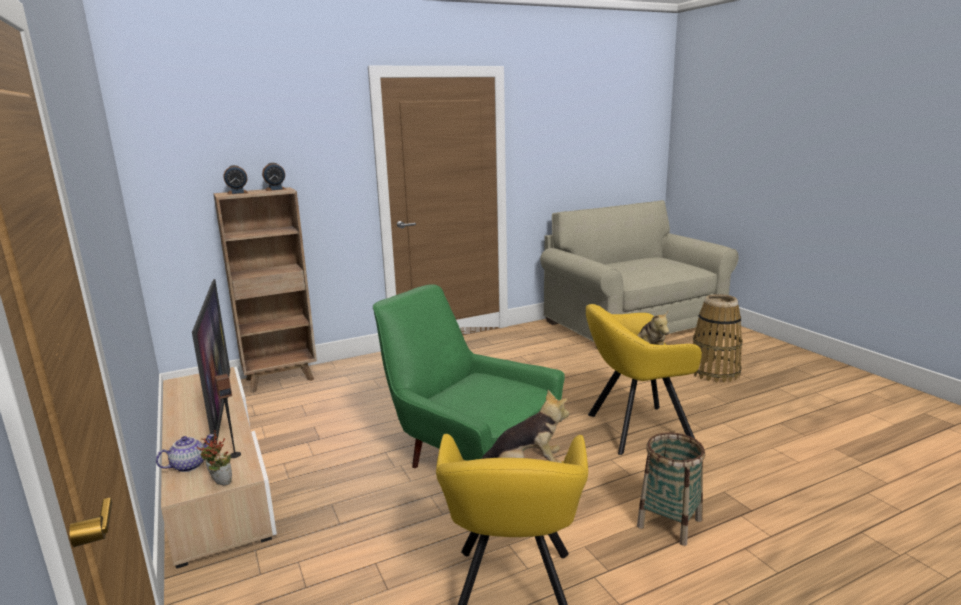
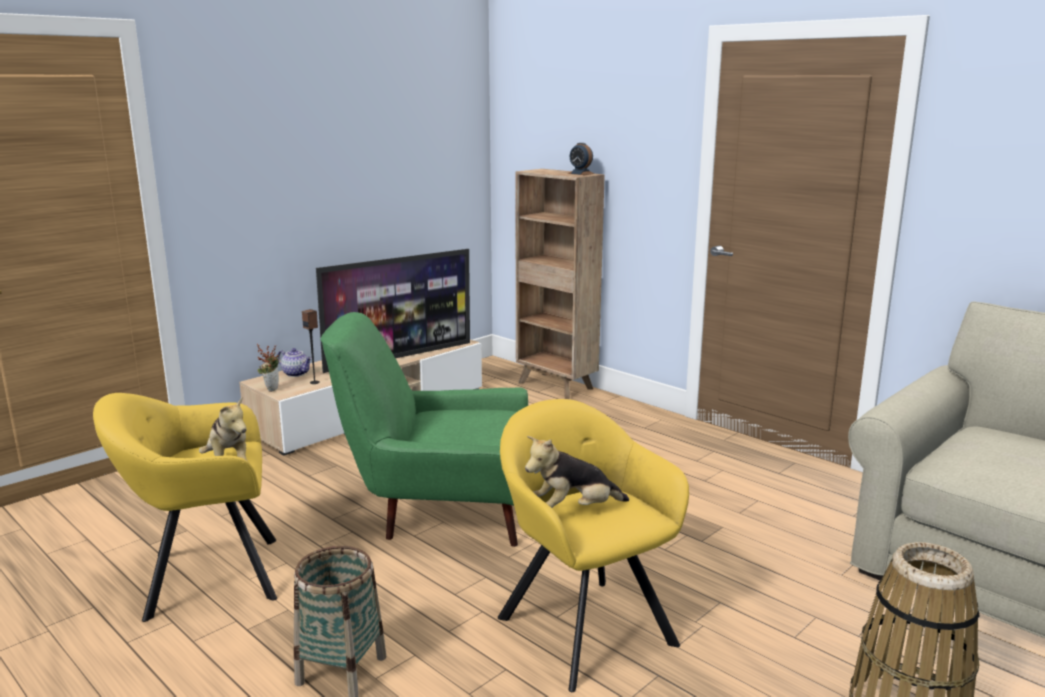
camera: 70 degrees right, 0 degrees up
(237, 192) = (547, 171): alarm clock -> none
(468, 459) = (441, 513): green armchair -> green armchair turned 105 degrees counterclockwise

